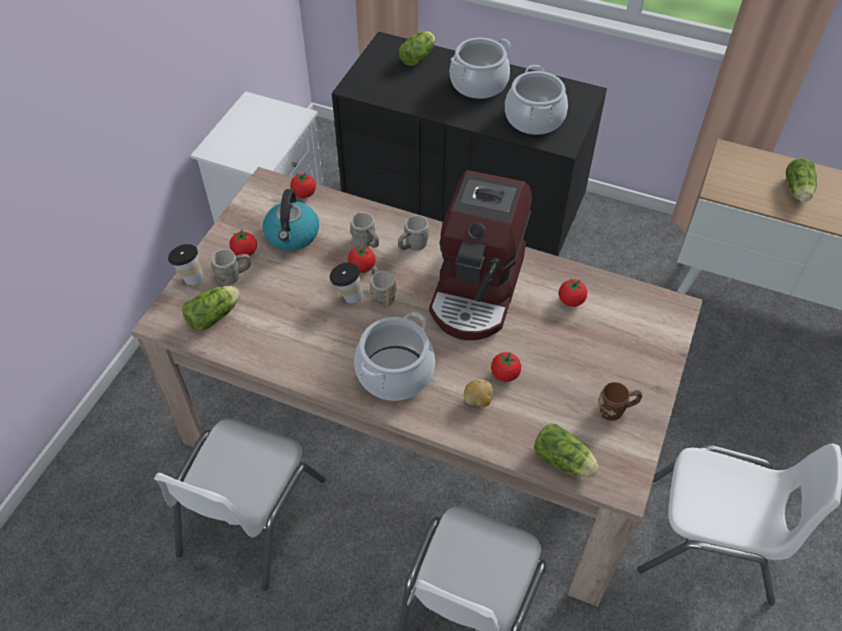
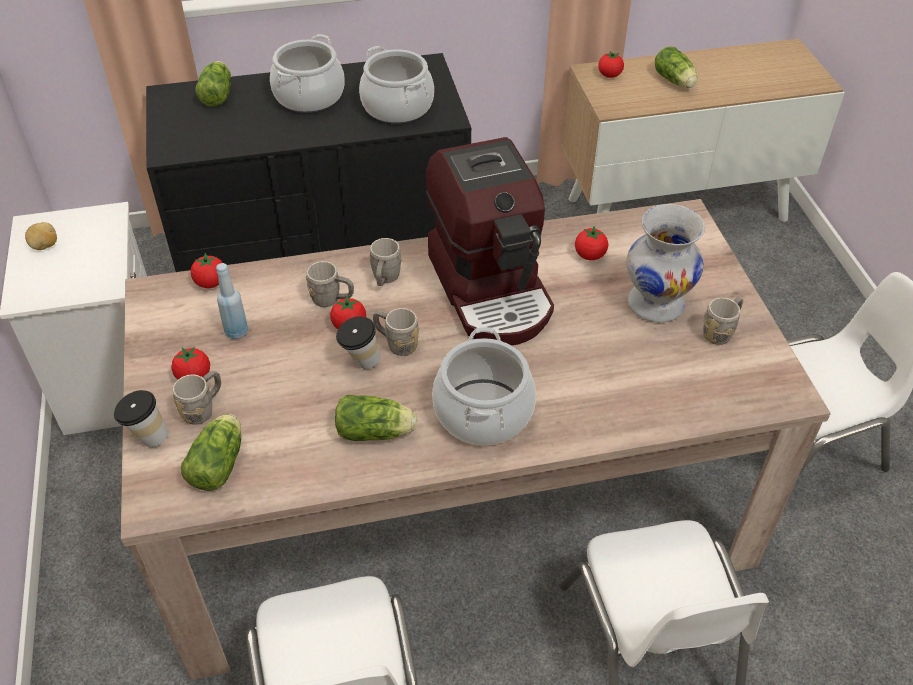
camera: 35 degrees left, 5 degrees down
(292, 235) = (237, 332): kettle -> blue bottle
(478, 400) = (590, 393): potato -> potato (45, 246)
(505, 374) = (593, 354): tomato -> tomato (609, 75)
(565, 461) = (721, 403): lettuce -> lettuce (377, 432)
(585, 363) = (655, 304): none -> white vase
(616, 410) = (721, 331): brown mug -> grey mug

